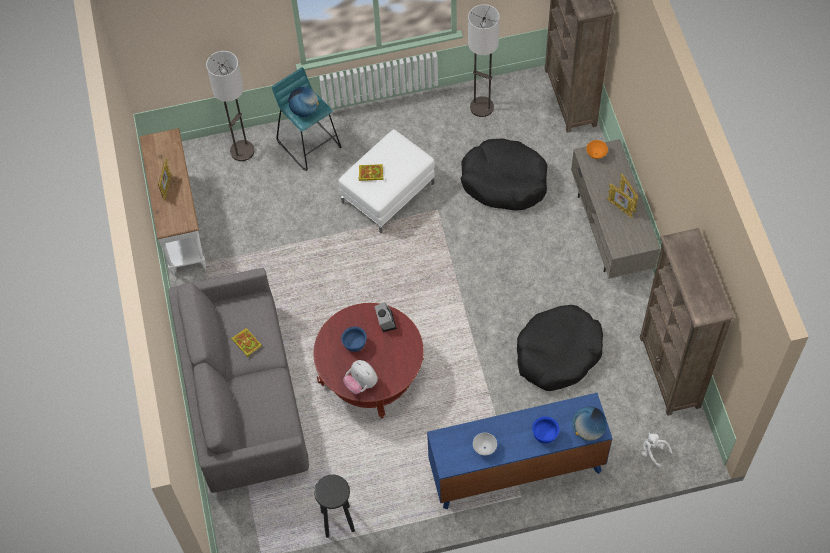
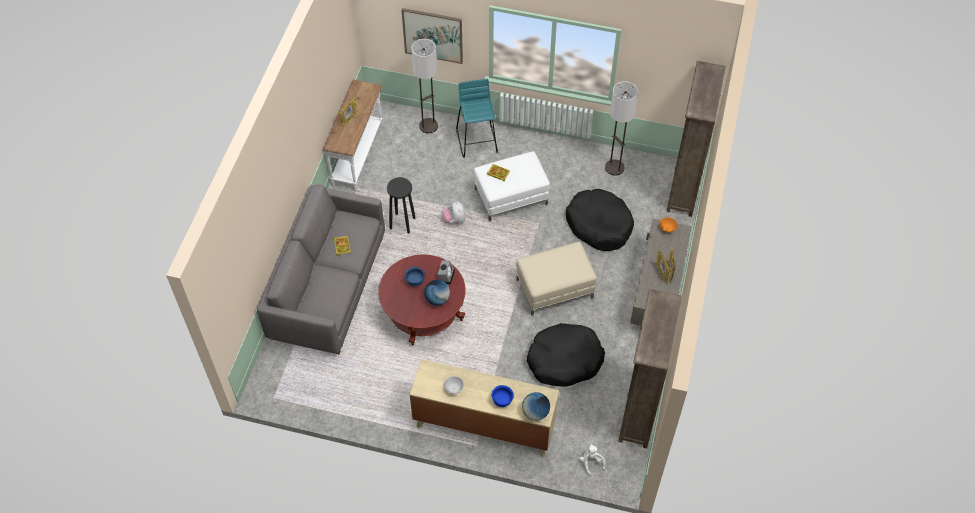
camera: 25 degrees right, 5 degrees down
(221, 43) = (433, 35): none -> picture
(304, 110) = (475, 110): globe -> globe (437, 299)
(337, 520) = (339, 398): black stool -> black stool (402, 223)
(361, 384) = (403, 309): plush toy -> plush toy (454, 220)
(499, 276) = (554, 288): none -> beige ottoman
(516, 469) = (484, 425): blue dresser -> beige dresser

